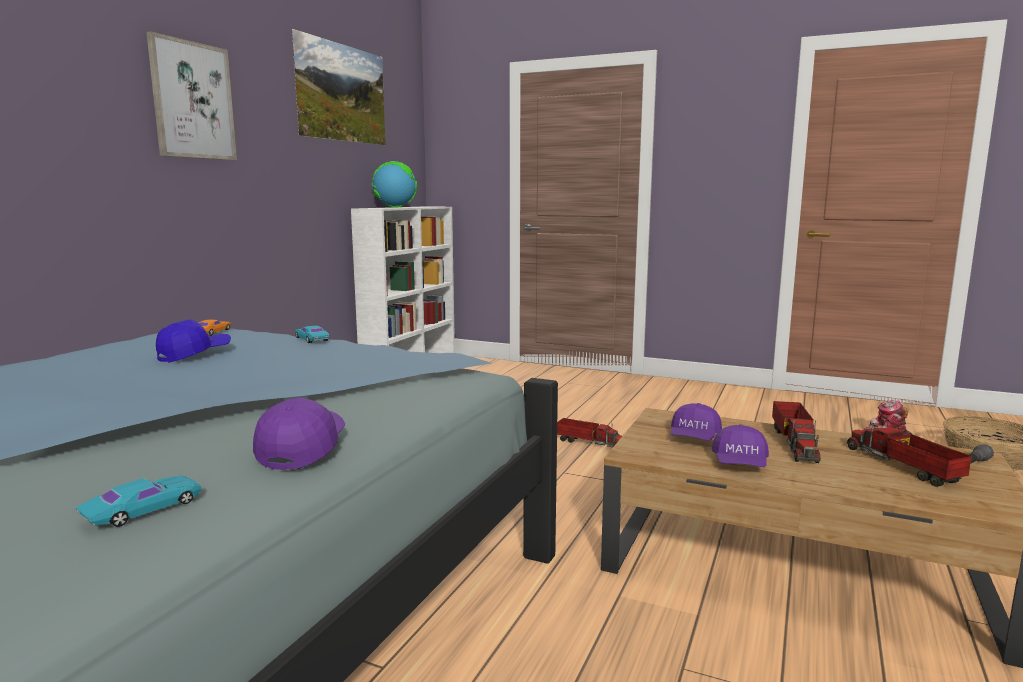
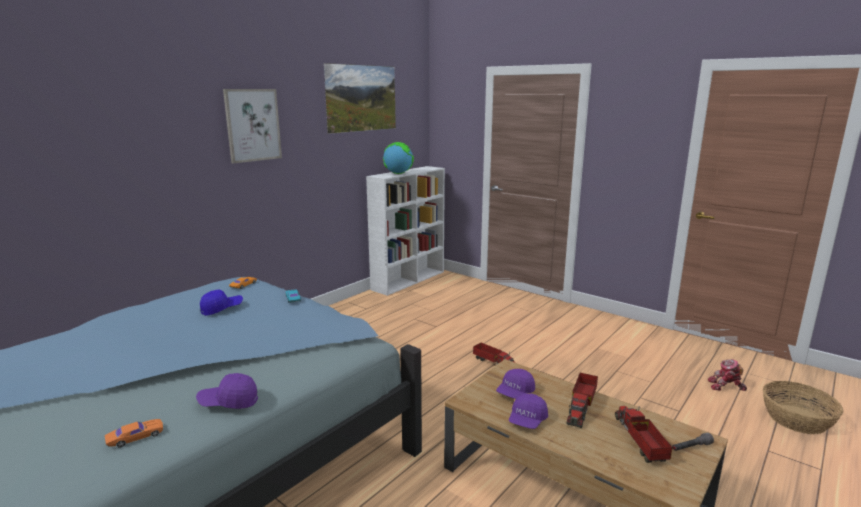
camera: 15 degrees right, 5 degrees up
(143, 509) = (135, 437): turquoise toy car -> orange toy car
(303, 449) = (229, 402): purple cap -> purple cap turned 120 degrees counterclockwise

